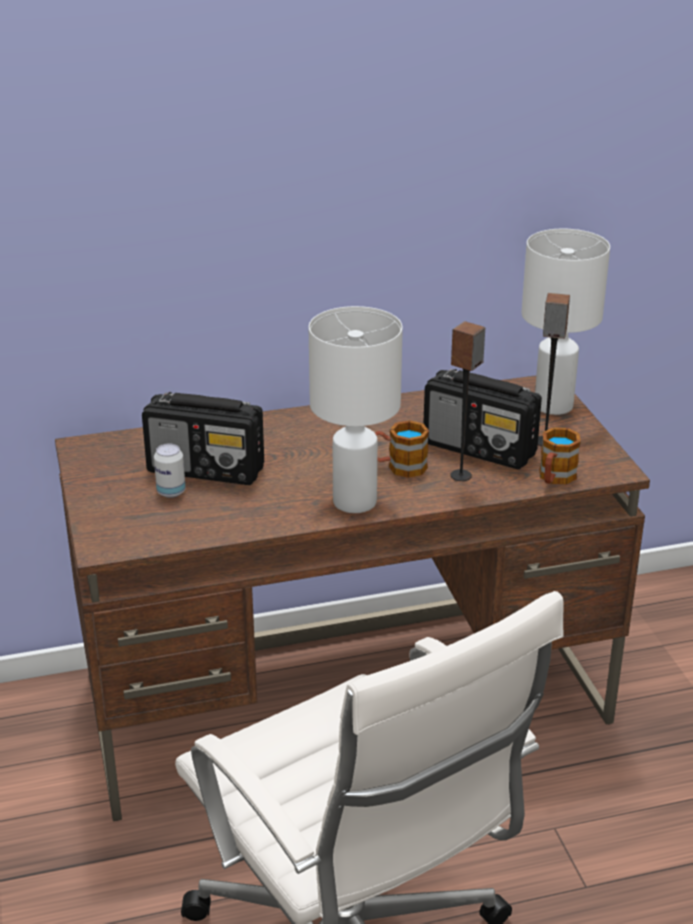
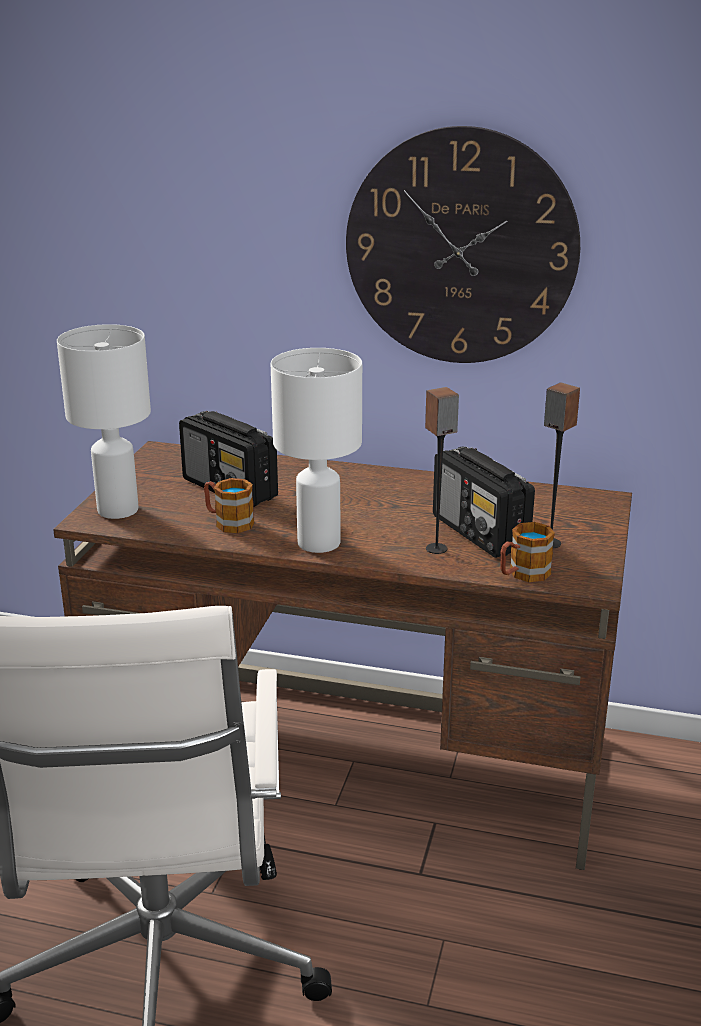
camera: 30 degrees right, 5 degrees down
(171, 492) = (183, 497): can -> none
(388, 173) = (461, 248): none -> wall clock
(399, 467) = (389, 528): mug -> mug (228, 522)
(554, 405) = (596, 517): white table lamp -> white table lamp (118, 510)

